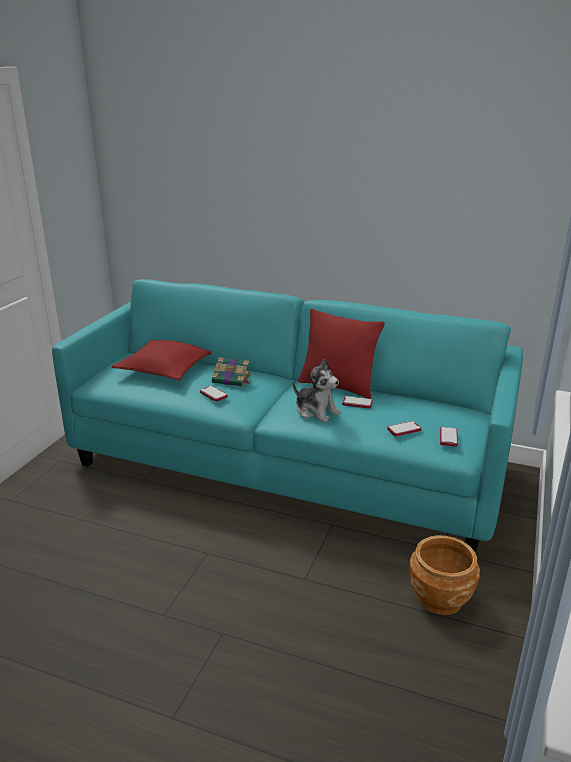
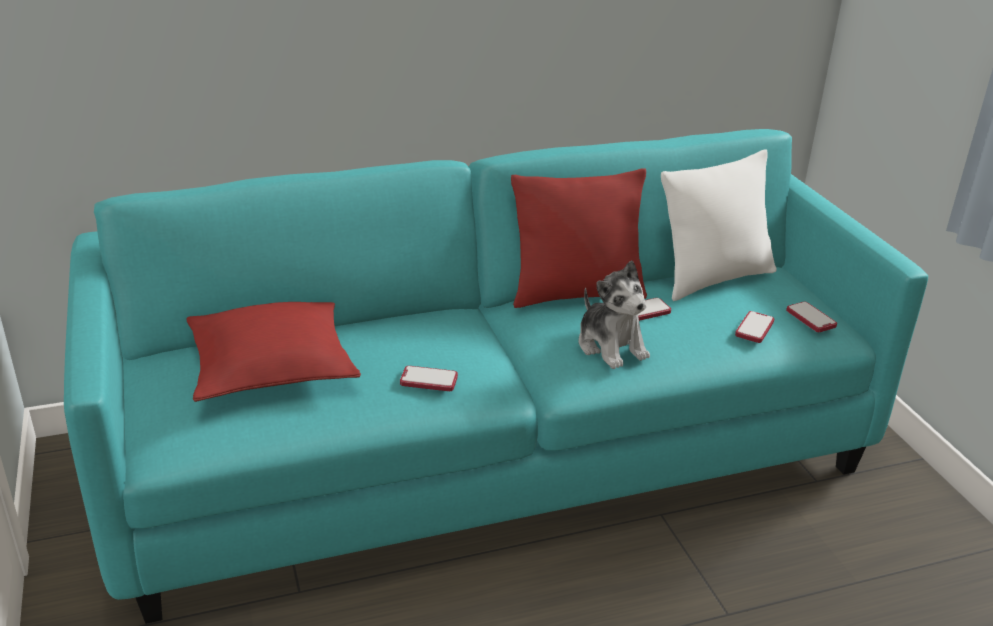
camera: 40 degrees left, 5 degrees up
(232, 379) = (416, 341): book -> none
(316, 411) = (611, 346): plush toy -> plush toy turned 60 degrees clockwise
(424, 403) = (713, 278): none -> white pillow
(440, 598) = (887, 545): brown planter -> none

